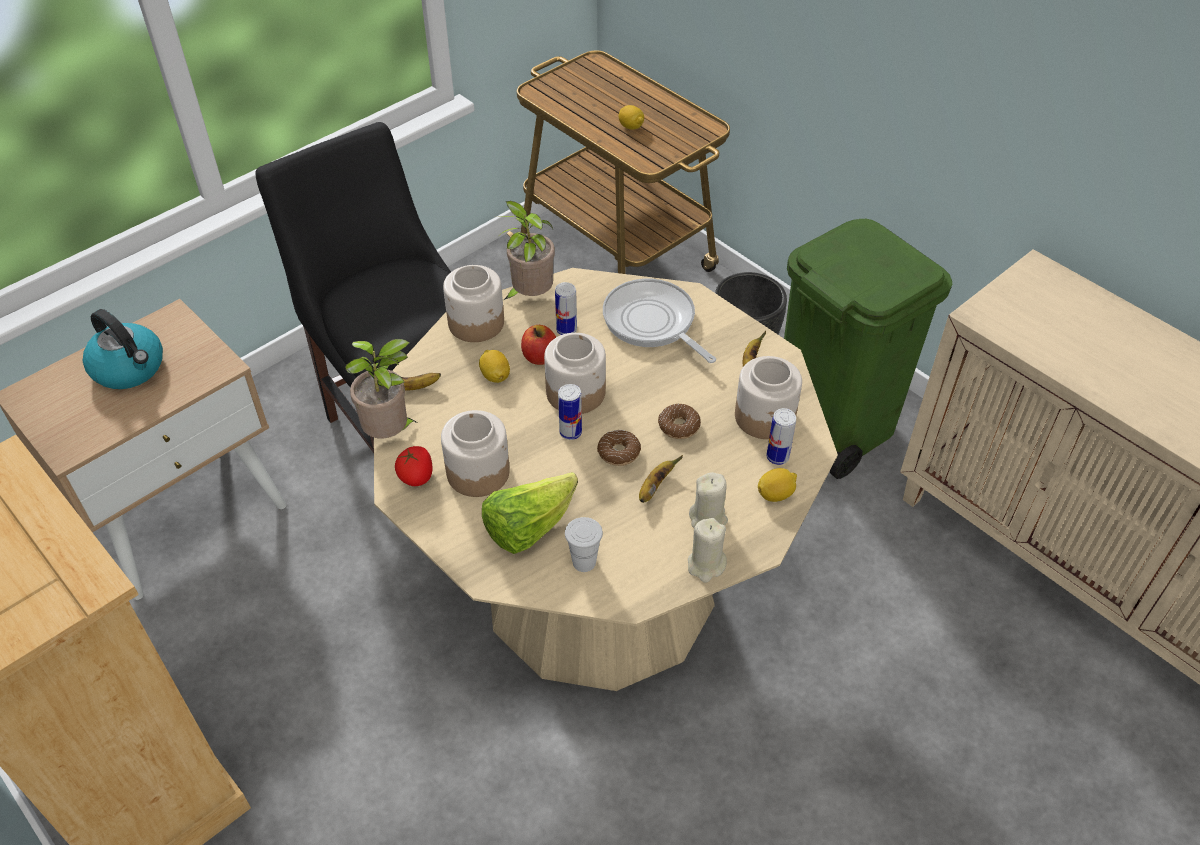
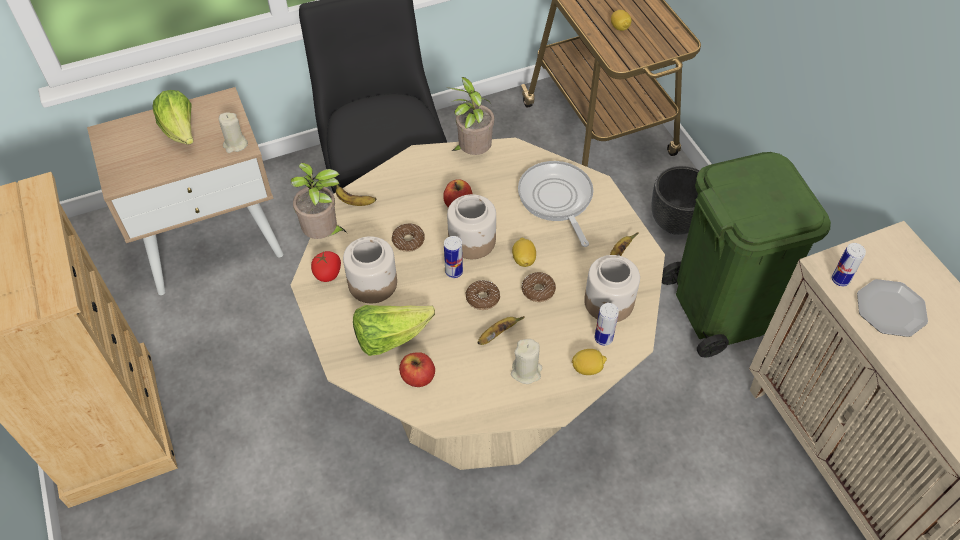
camera: 20 degrees right, 5 degrees up
(130, 368) = (181, 132): kettle -> lettuce
(477, 323) = (423, 164): jar -> none
(495, 376) = (418, 210): lemon -> lemon (523, 259)
(499, 413) = (408, 241): none -> donut
(566, 330) = (488, 188): can -> can (840, 279)
(584, 562) = (418, 377): white cup -> apple
(706, 565) = (507, 408): beige candle -> beige candle (235, 144)
(1065, 340) = (891, 309): none -> plate

